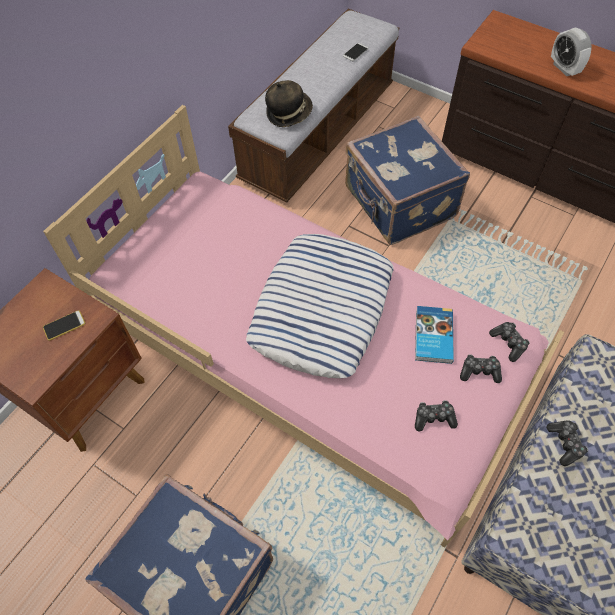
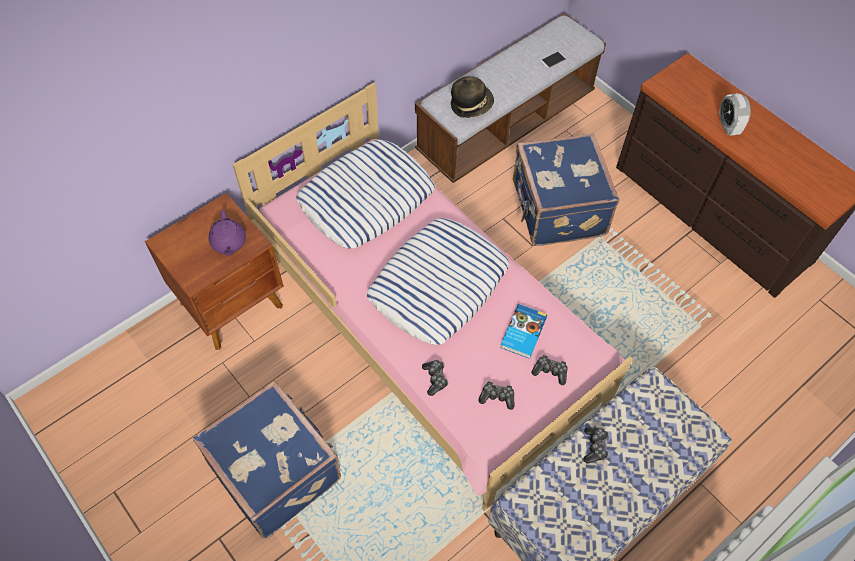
camera: 15 degrees right, 0 degrees up
(64, 325) = (228, 243): phone -> purple teapot
(209, 236) = (366, 199): none -> pillow
(508, 343) = (585, 355): game controller -> game controller (435, 379)

